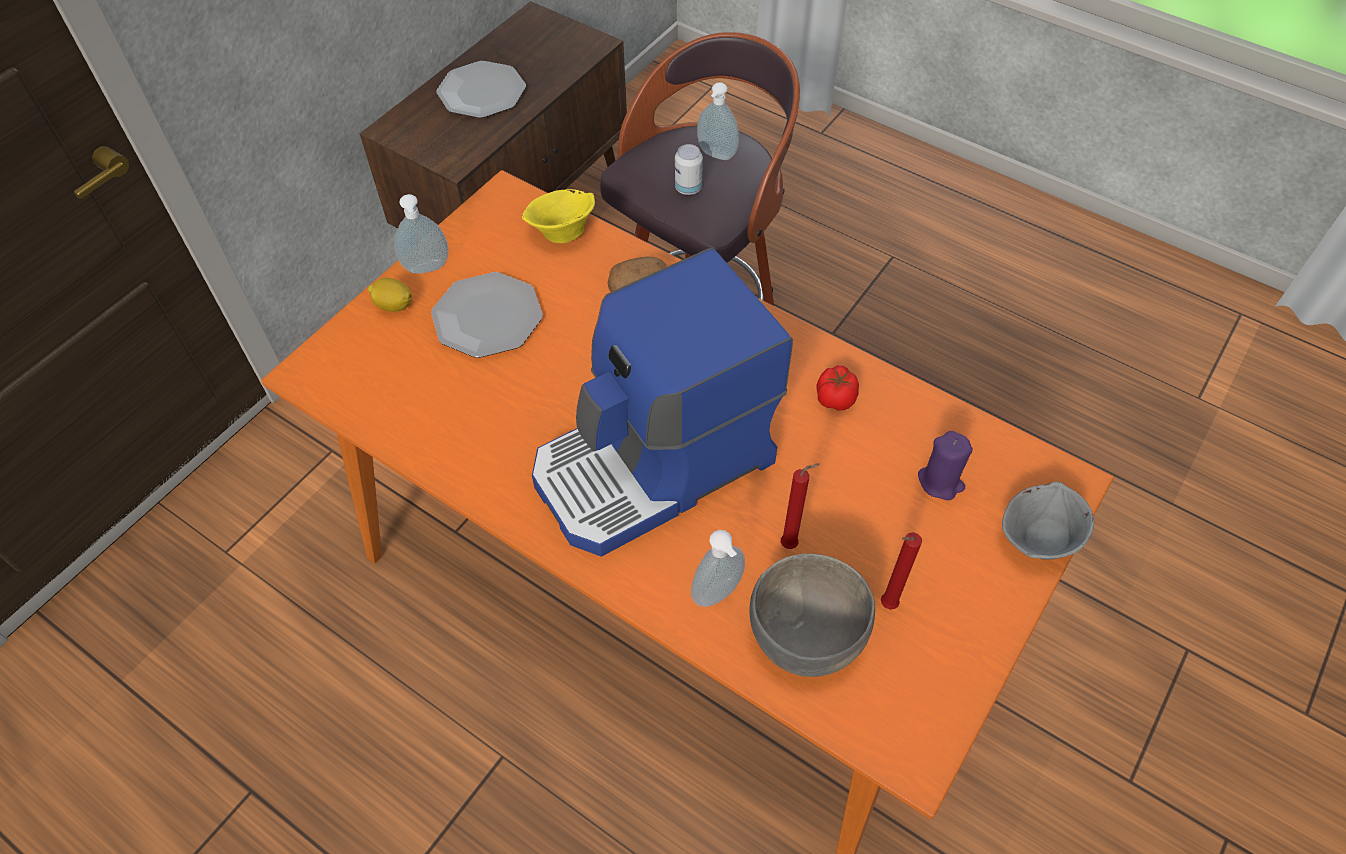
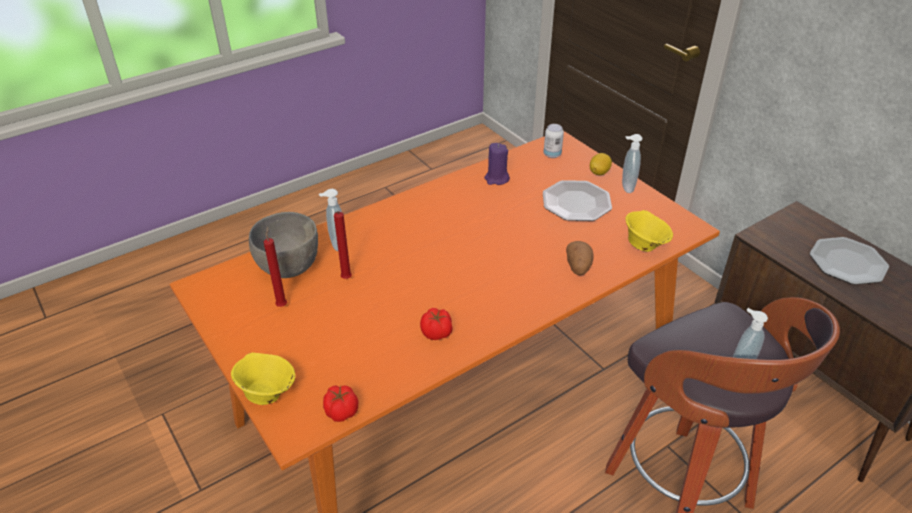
camera: 110 degrees right, 15 degrees down
(655, 467) = (430, 241): coffee machine -> none
(688, 188) = (698, 338): can -> can (552, 154)
(940, 482) = (341, 361): purple candle -> purple candle (496, 179)
(1010, 449) = (341, 411): none -> tomato
(1037, 541) = (267, 392): grey bowl -> yellow bowl

